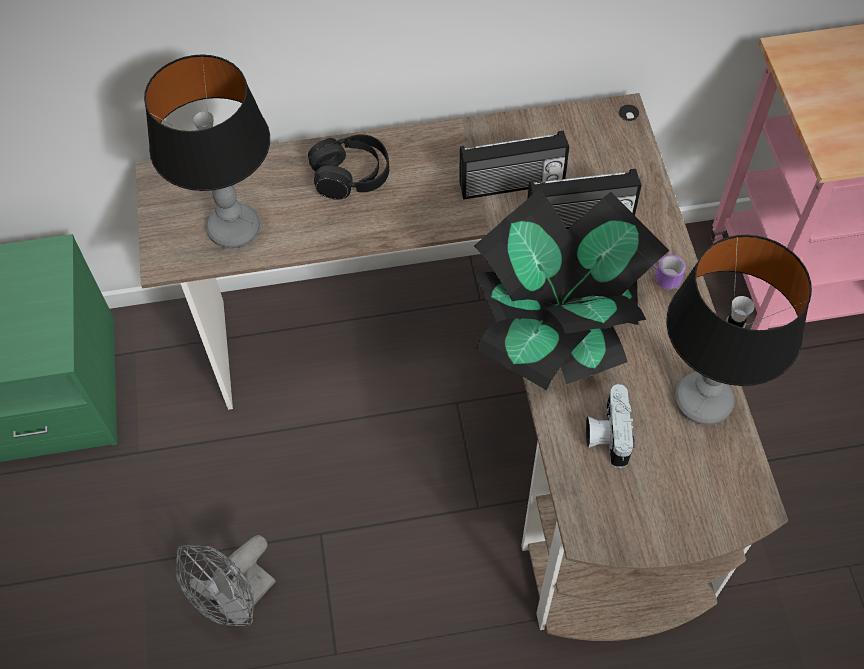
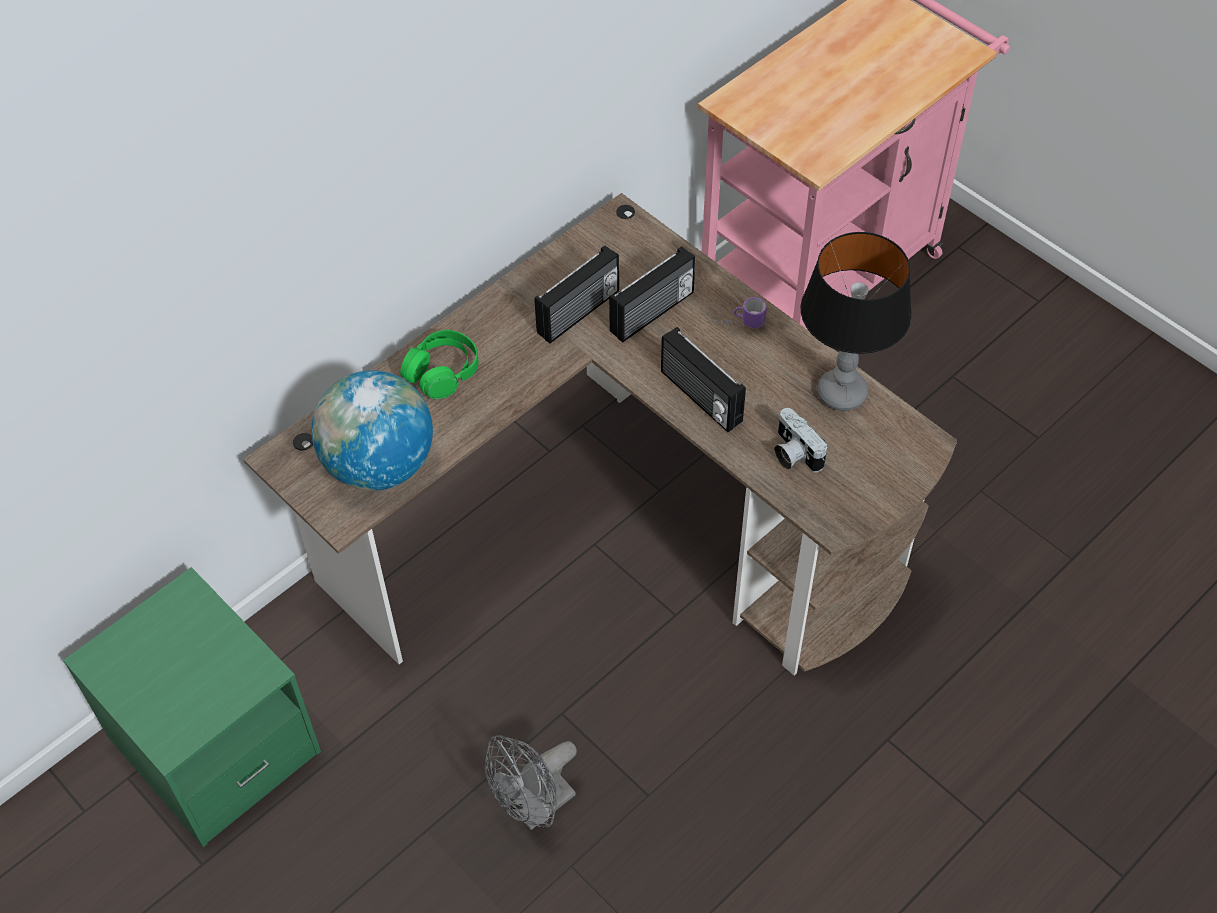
camera: 35 degrees left, 5 degrees down
(233, 229) = (379, 465): table lamp -> globe
(238, 602) = (535, 808): grey fan -> grey fan turned 45 degrees clockwise
(351, 175) = (442, 372): black headphones -> green headphones
(559, 326) = (699, 398): potted plant -> radio

